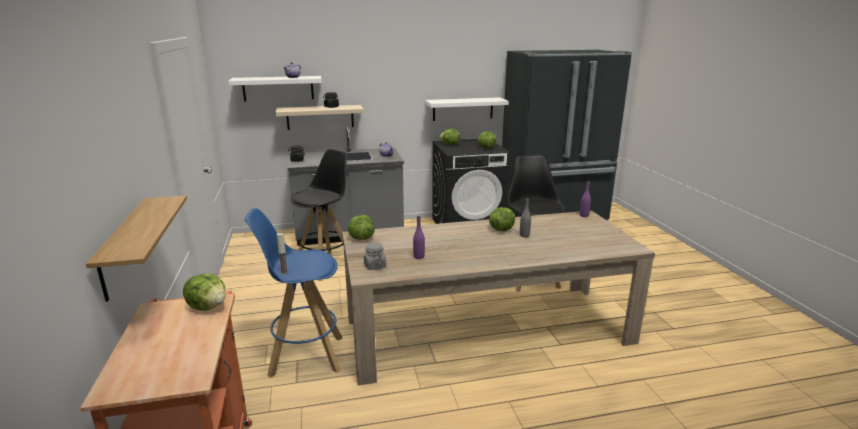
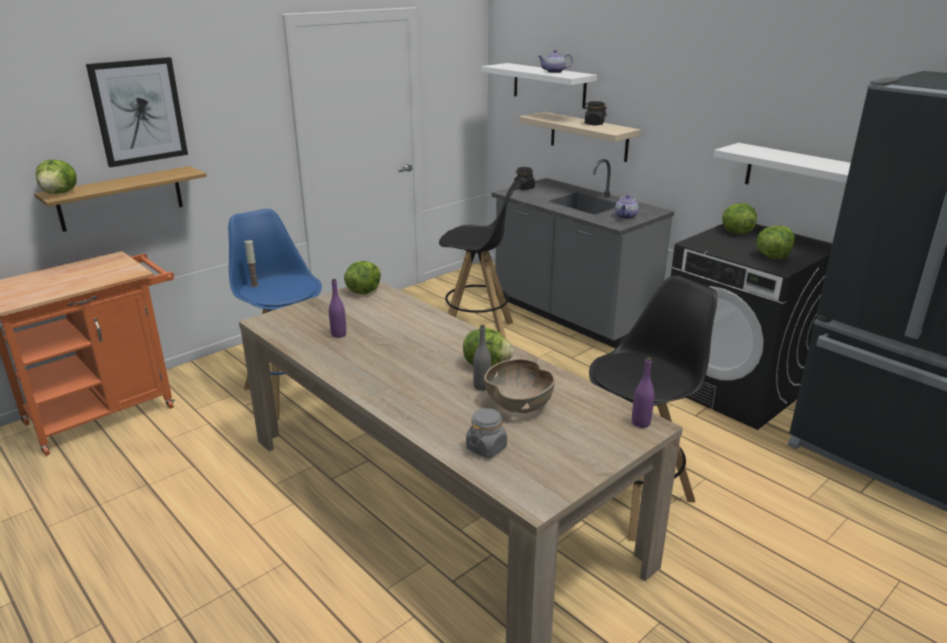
camera: 60 degrees right, 5 degrees up
(117, 148) = (139, 111): none -> picture
(208, 306) = (123, 272): lettuce -> lettuce (60, 193)
(375, 266) = (294, 318): grey jar -> grey jar (486, 448)
(549, 232) = (519, 404): none -> brown bowl

